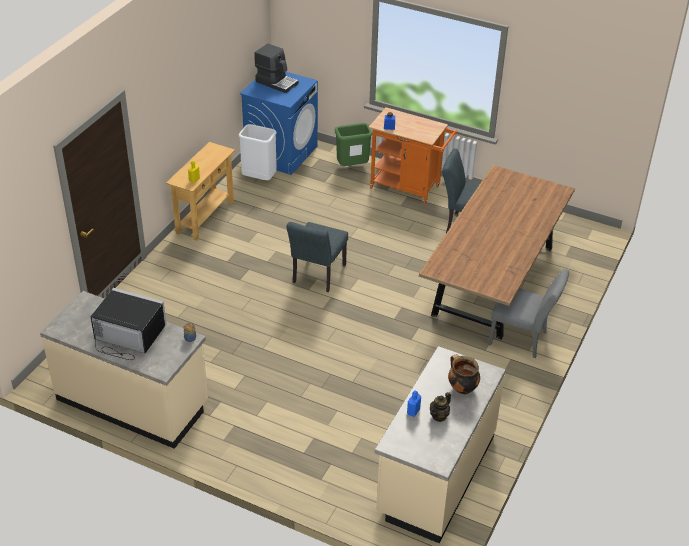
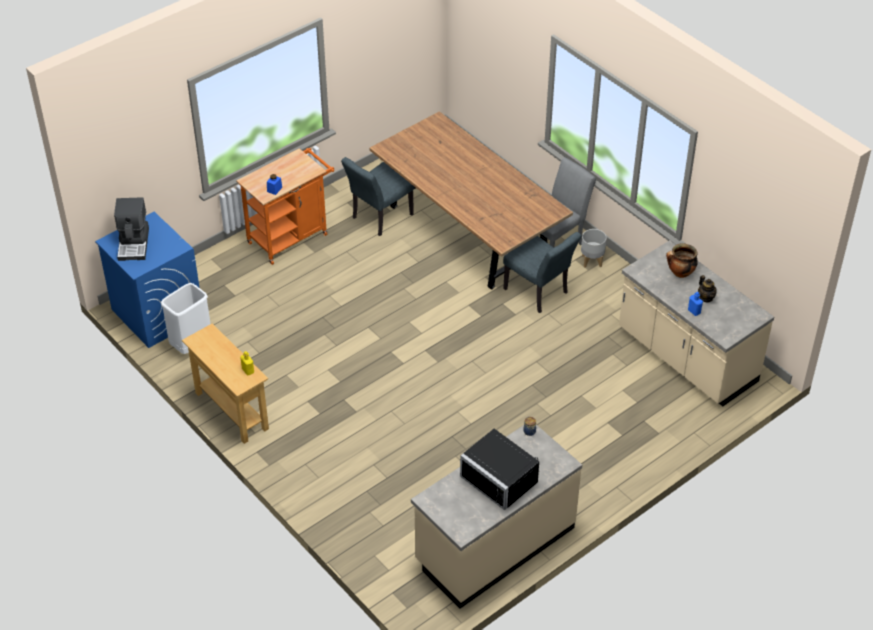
camera: 65 degrees left, 5 degrees up
(128, 336) = (502, 478): black microwave -> black microwave turned 90 degrees counterclockwise
(276, 82) = (134, 243): coffee machine -> coffee machine turned 120 degrees clockwise
(317, 276) = (387, 350): grey chair -> grey chair (539, 293)
(352, 167) = (225, 265): green trash can -> none
(517, 371) = (592, 261): none -> grey planter

